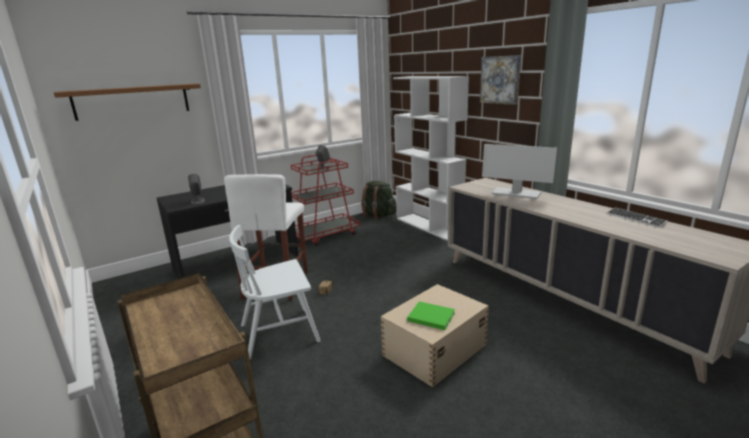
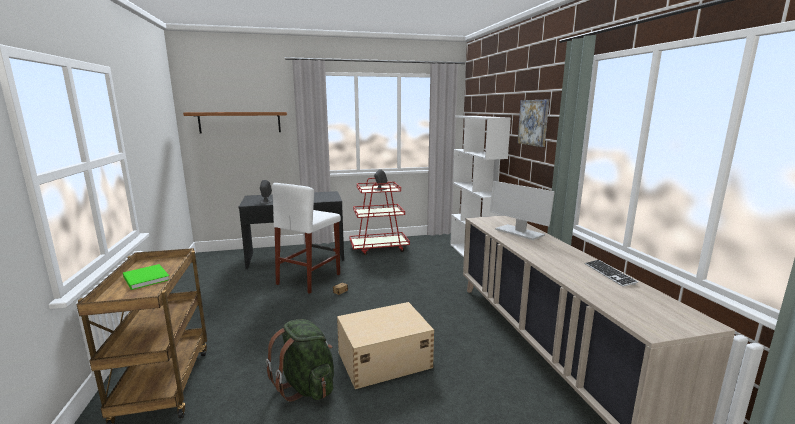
camera: 20 degrees right, 5 degrees down
(280, 332) = (280, 315): white chair -> none
(378, 215) = (437, 239): green backpack -> green backpack (306, 386)
(430, 316) = (374, 326): green book -> green book (146, 278)

